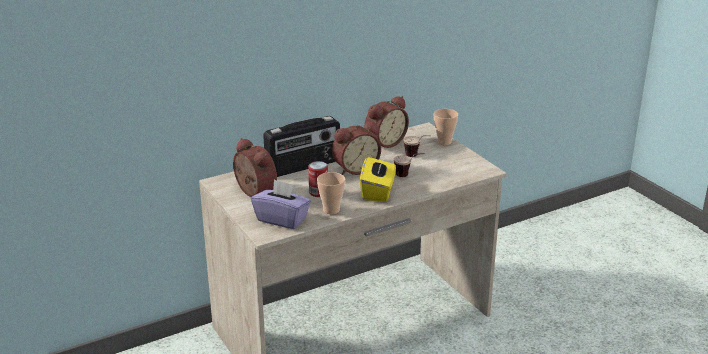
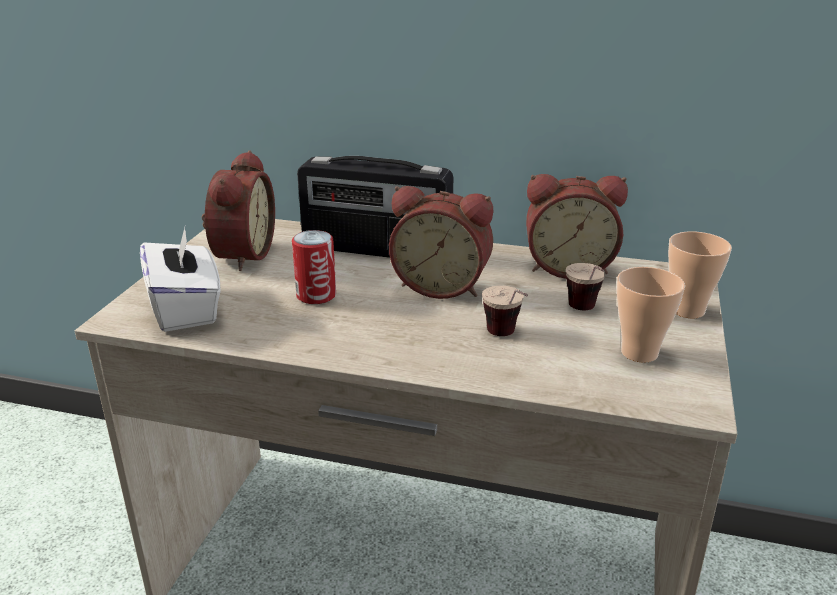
camera: 45 degrees right, 0 degrees up
(282, 219) = (186, 309): purple tissue box -> white tissue box
(331, 210) = (274, 331): cup -> cup (639, 353)
(378, 192) = (403, 339): yellow tissue box -> none

